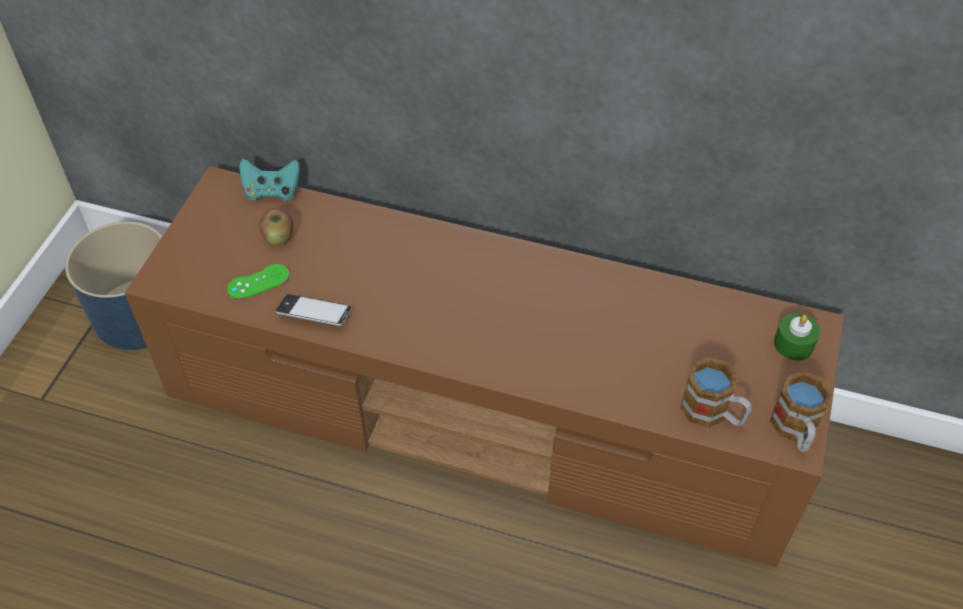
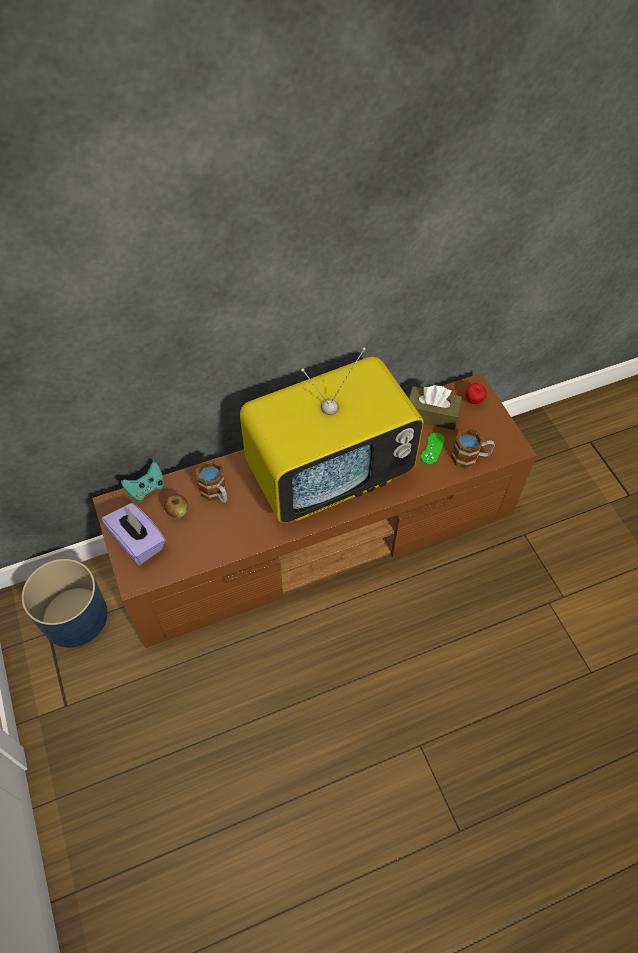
camera: 40 degrees left, 5 degrees up
(204, 242) = (138, 542): none -> purple tissue box
(258, 282) = (192, 543): green game controller -> green game controller (432, 448)
(314, 314) = (241, 539): phone -> none
(496, 310) = (329, 474): none -> television
(711, 324) = (432, 414): none -> brown tissue box
(793, 344) = (474, 401): green candle -> apple
(795, 430) = (509, 441): mug -> mug (216, 493)

